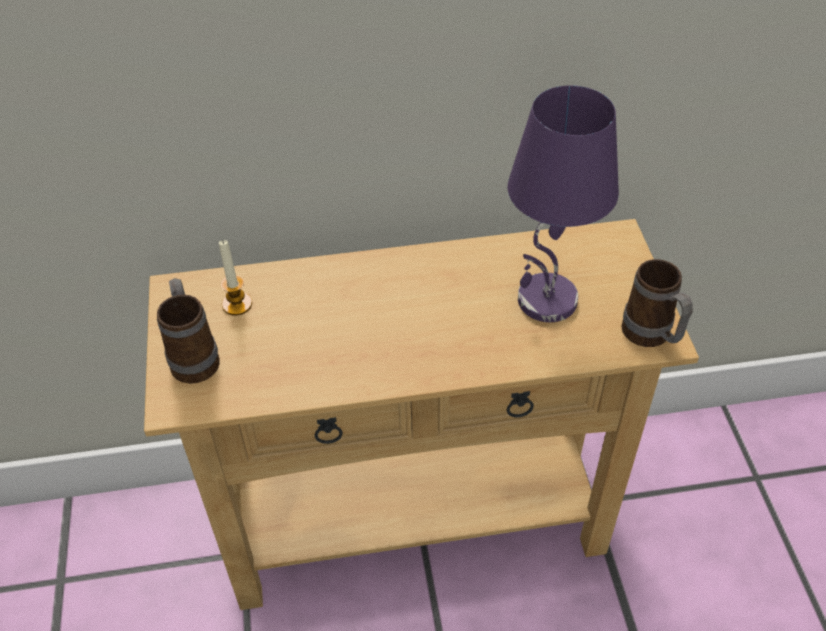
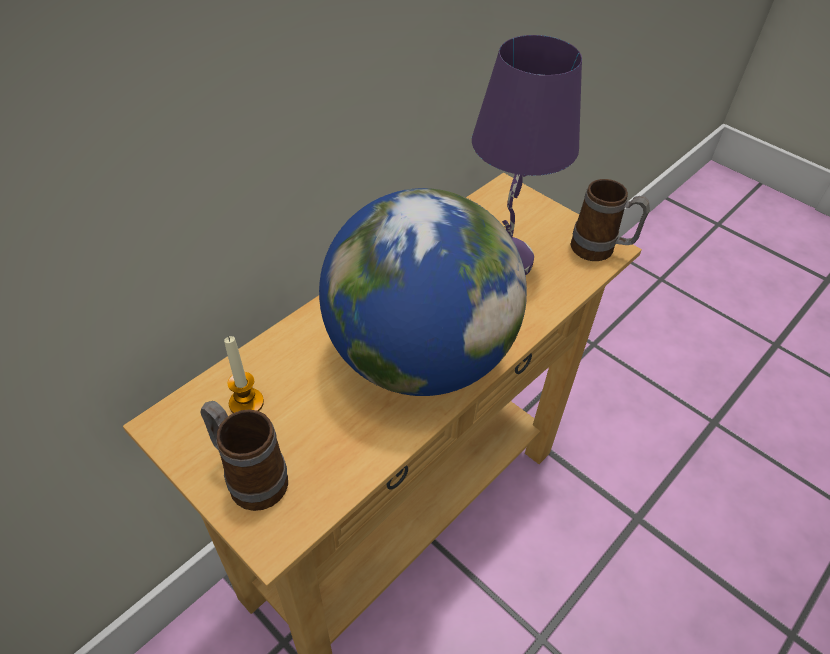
camera: 40 degrees left, 0 degrees up
(390, 340) = (419, 357): none -> globe

